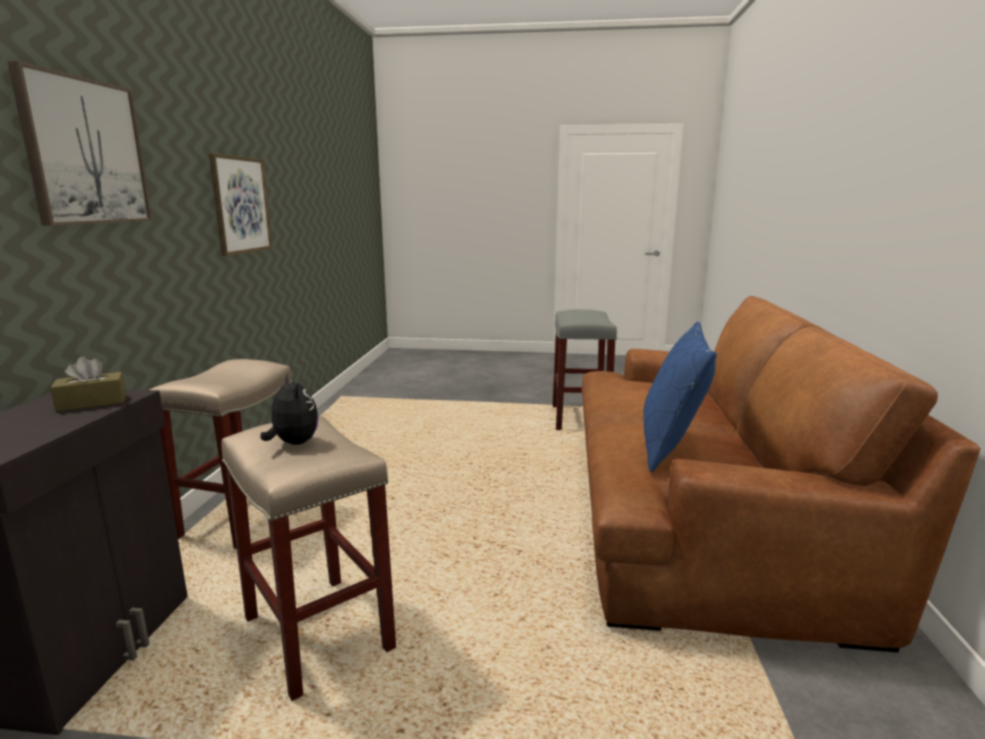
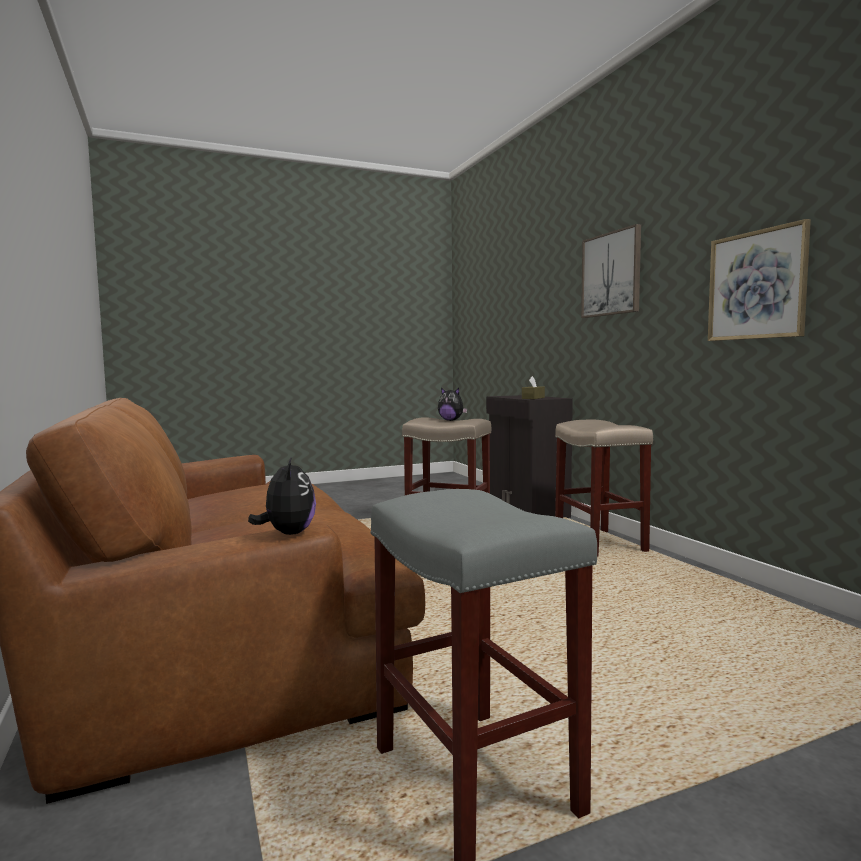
camera: 150 degrees right, 10 degrees down
(651, 351) = (287, 533): none -> plush toy
(671, 446) = (261, 490): blue pillow -> none

